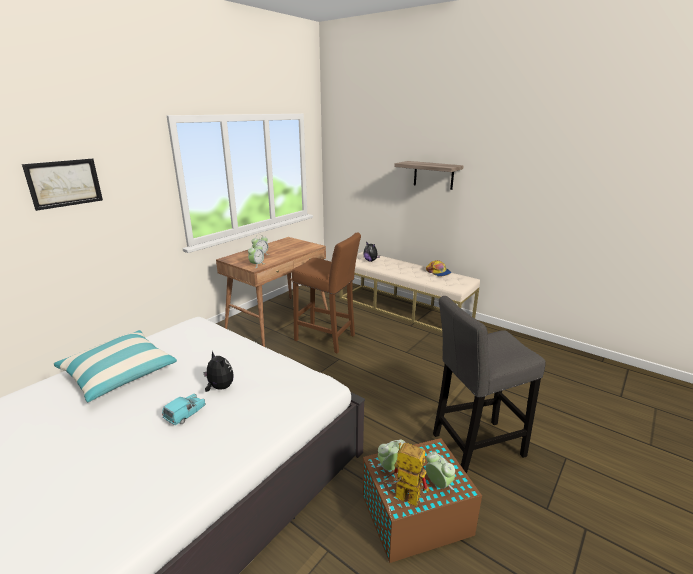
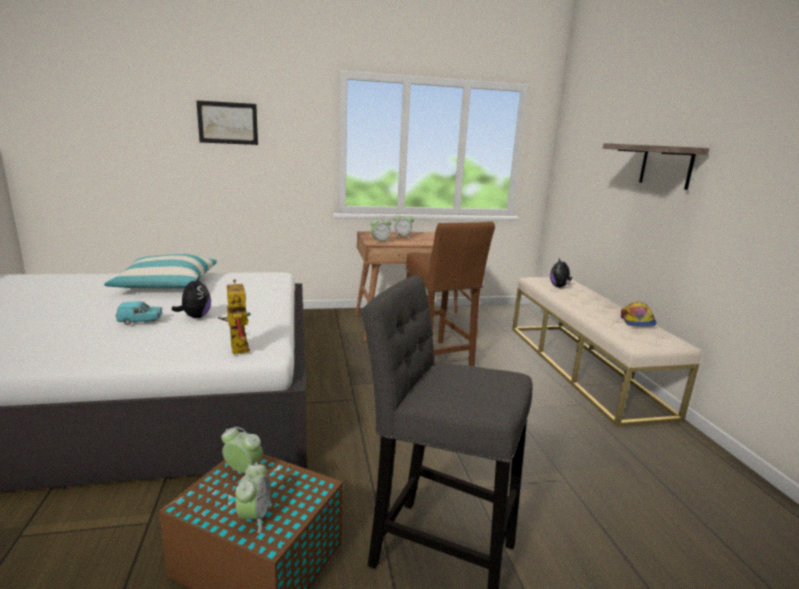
camera: 40 degrees right, 5 degrees down
(401, 496) = (205, 499): toy robot -> toy robot (236, 346)

